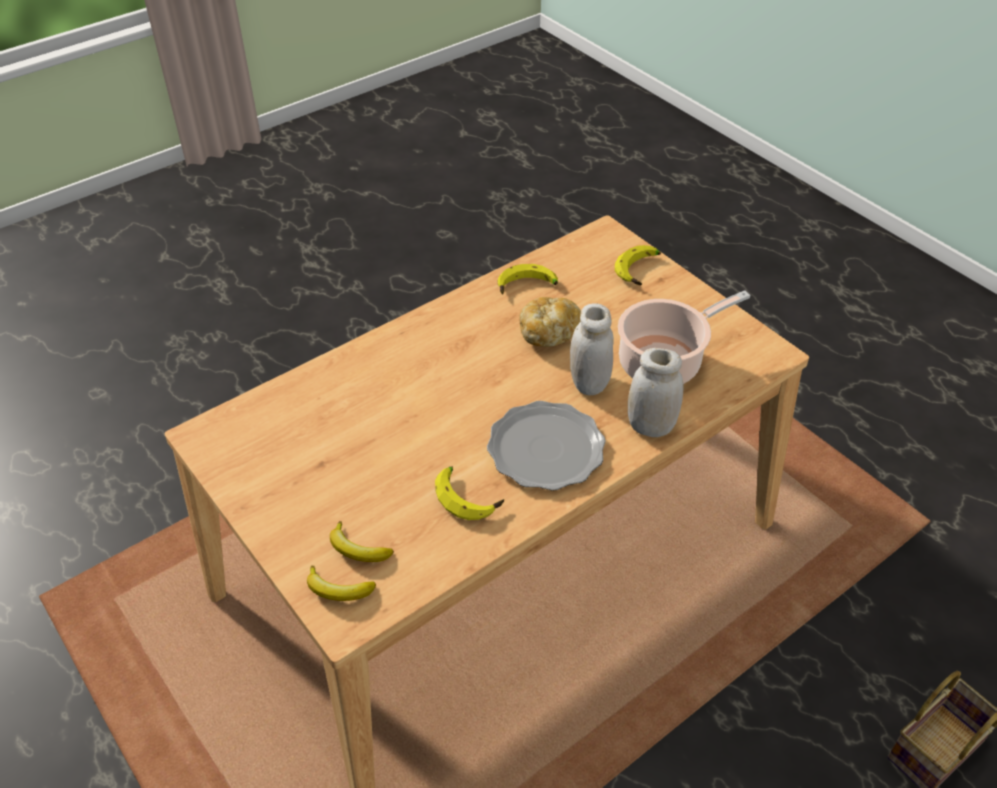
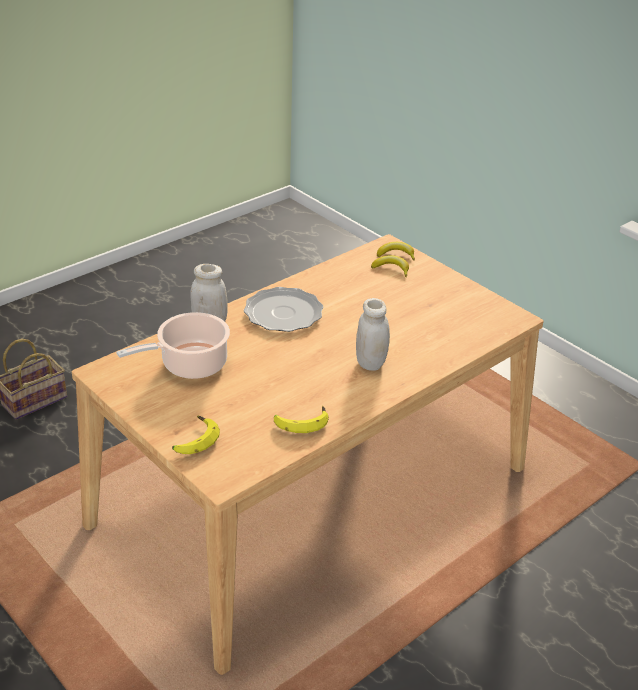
camera: 175 degrees right, 10 degrees down
(468, 497) = (332, 290): banana -> none
(549, 333) = (281, 385): bread -> none
(589, 383) = (251, 350): white jar -> white jar (370, 363)

